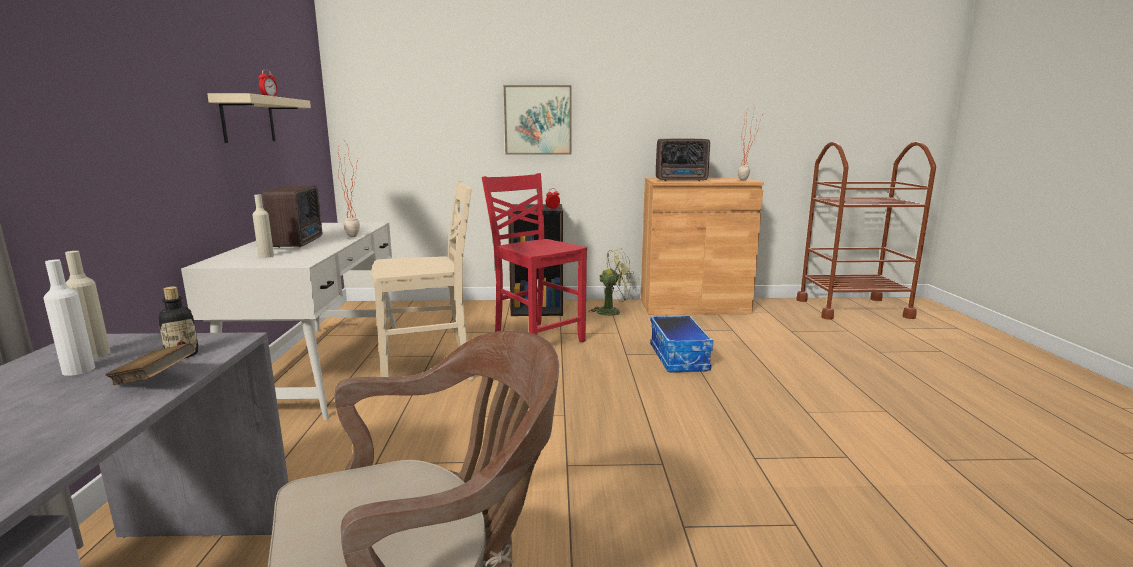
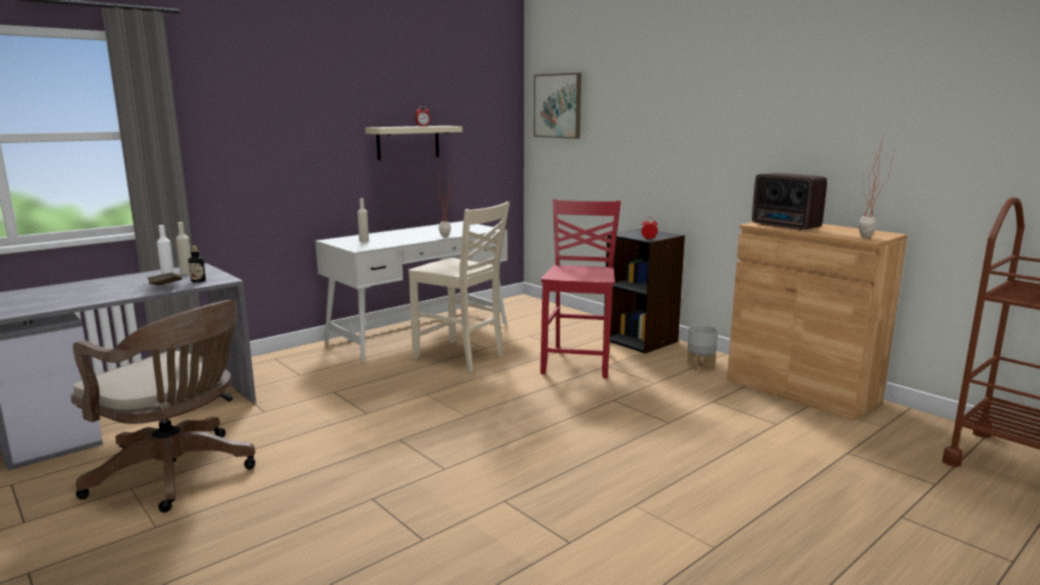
camera: 50 degrees right, 0 degrees up
(299, 242) = (407, 235): radio -> none
(538, 120) = (672, 143): picture -> picture (558, 106)
(613, 311) = (700, 365): green fan -> grey planter
(679, 358) = (648, 421): storage box -> none

